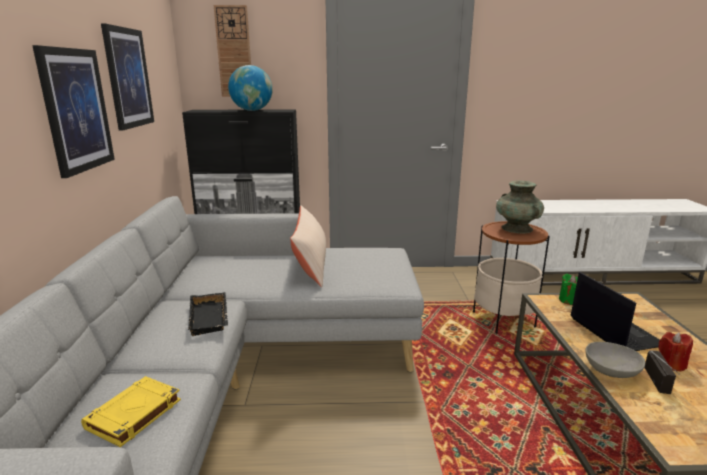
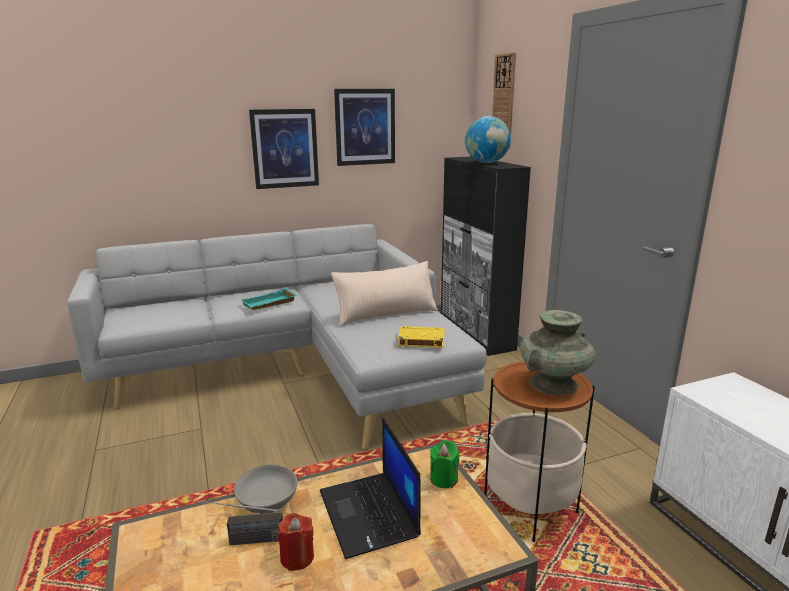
camera: 70 degrees right, 0 degrees up
(133, 415) = (162, 313): yellow book -> yellow book (421, 340)
(211, 318) = (269, 304): black tray -> turquoise tray
(614, 331) = (370, 514): laptop -> laptop turned 105 degrees clockwise

